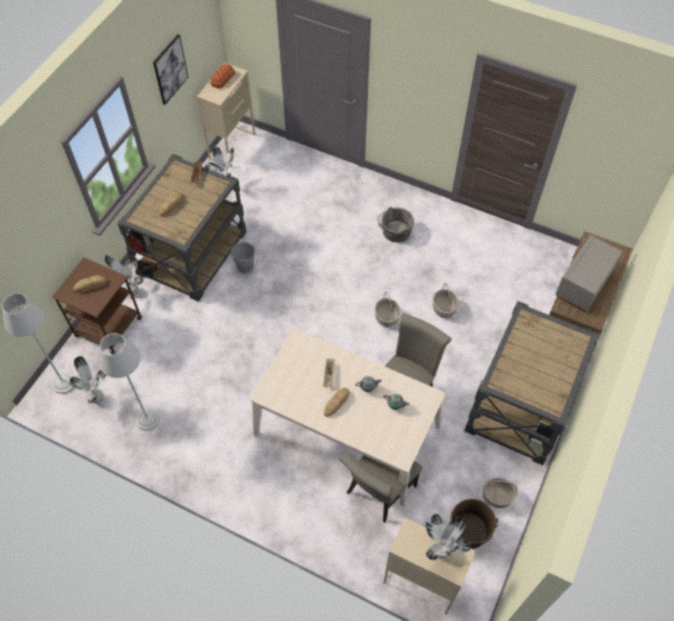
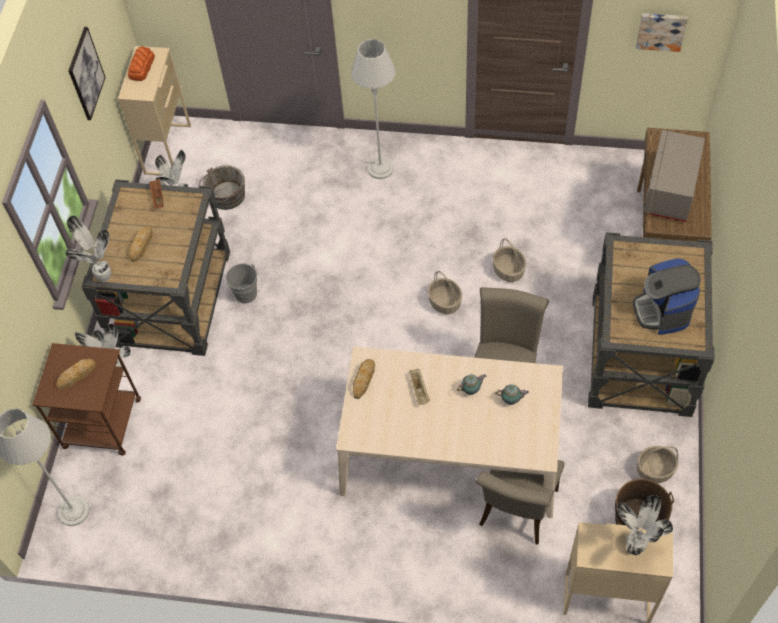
camera: 15 degrees left, 0 degrees up
(97, 398) = (126, 515): potted plant -> potted plant (103, 275)
(147, 419) = (200, 520): grey floor lamp -> grey floor lamp (380, 168)
(336, 403) = (441, 419): bread -> bread (363, 379)
(395, 232) = (413, 196): grey bucket -> grey bucket (225, 197)
(538, 375) = (662, 311): none -> coffee machine
(615, 157) = (661, 30): none -> picture

